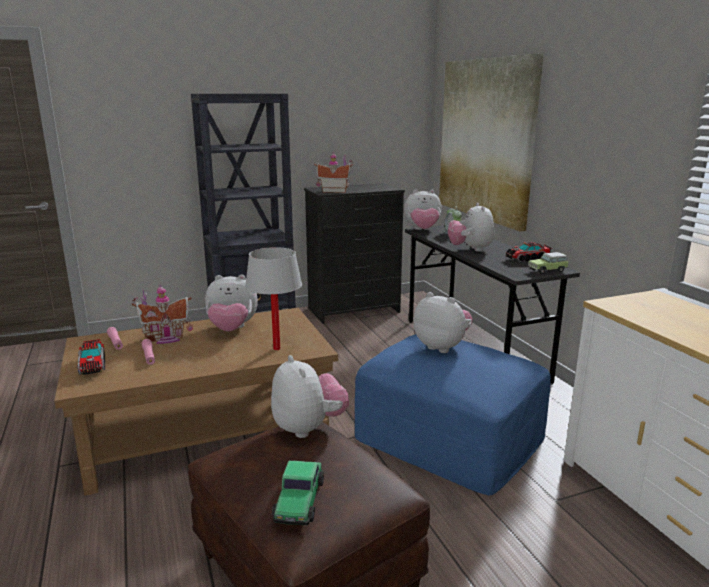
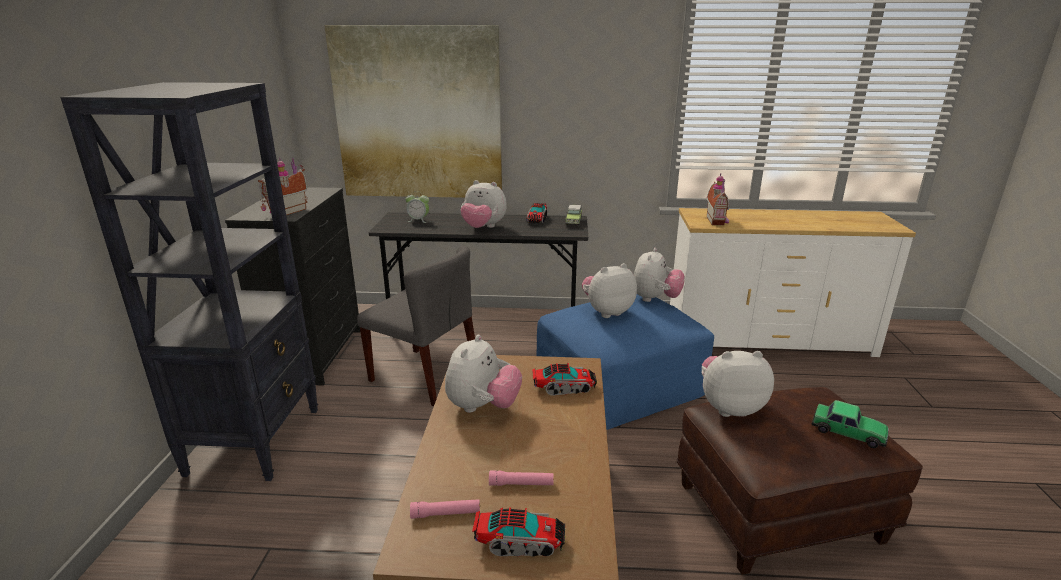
camera: 65 degrees left, 5 degrees up
(166, 338) = (470, 463): toy house -> toy house (718, 221)
(276, 348) = (564, 388): white table lamp -> toy truck
(366, 350) = (426, 376): none -> grey chair
(422, 230) = (388, 227): plush toy -> plush toy (655, 299)

